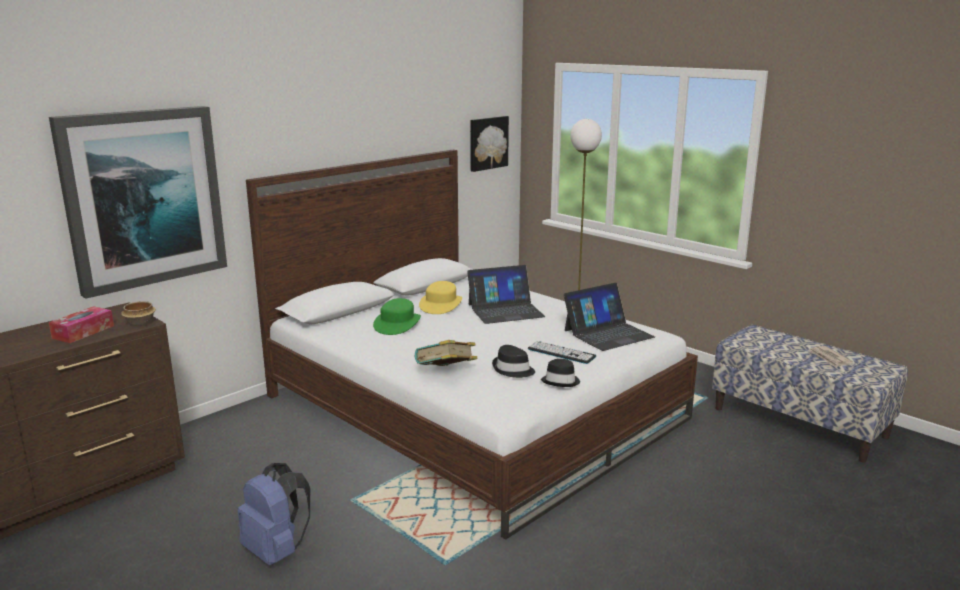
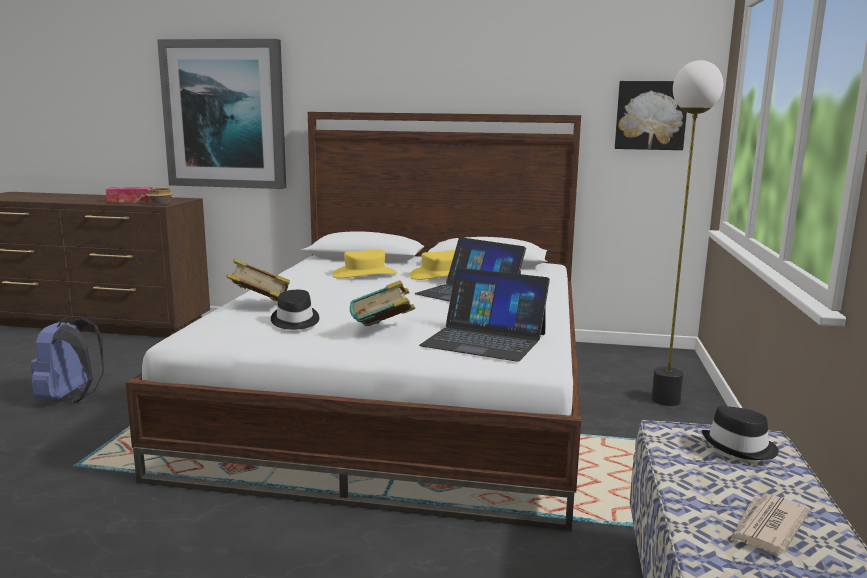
camera: 55 degrees right, 5 degrees down
(397, 324) = (365, 274): green hat -> yellow hat
(561, 353) = (383, 332): keyboard -> book
(561, 381) = (294, 344): black hat -> black hat (740, 447)

